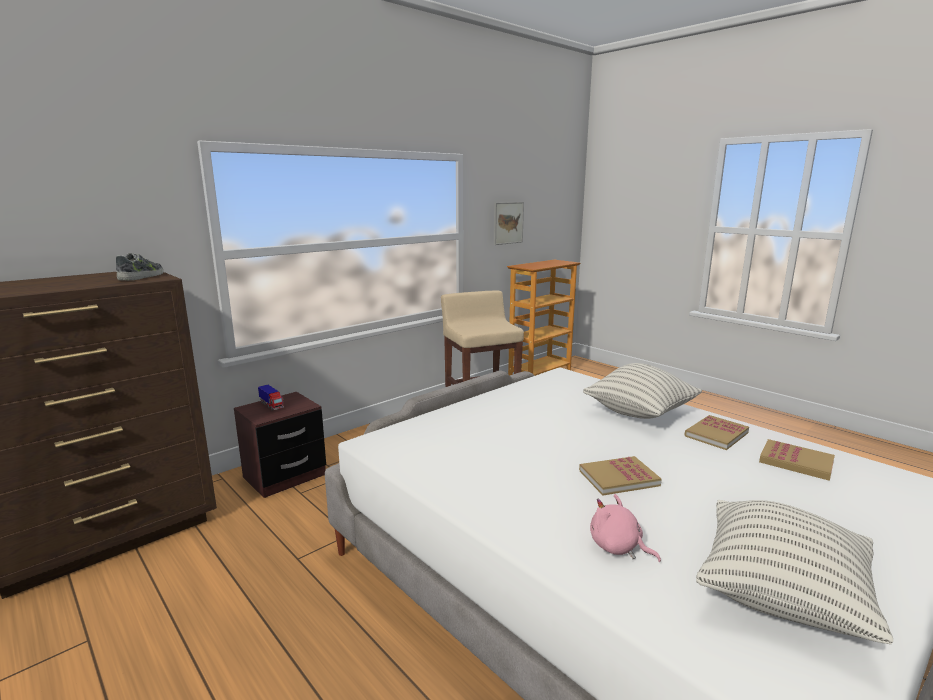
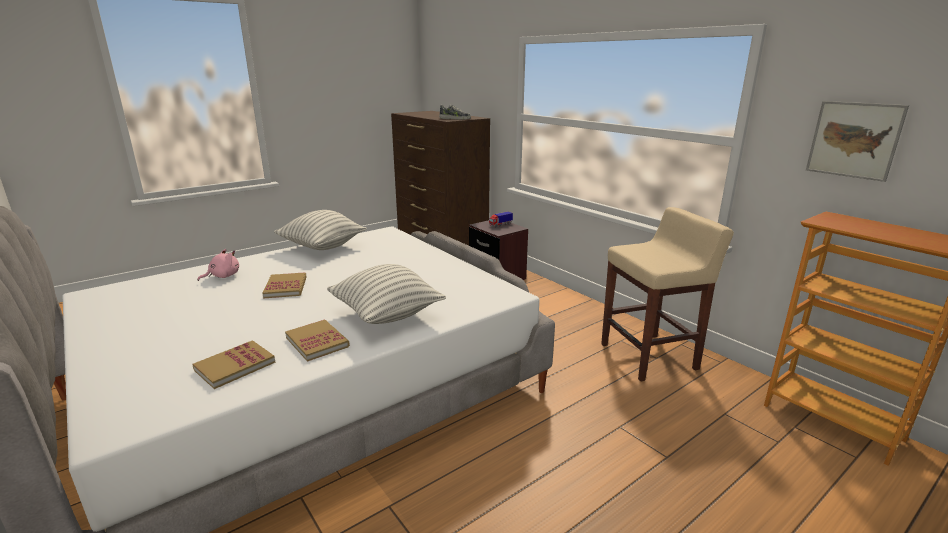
camera: 95 degrees right, 5 degrees up
(781, 596) = (140, 305): pillow -> pillow (322, 247)

